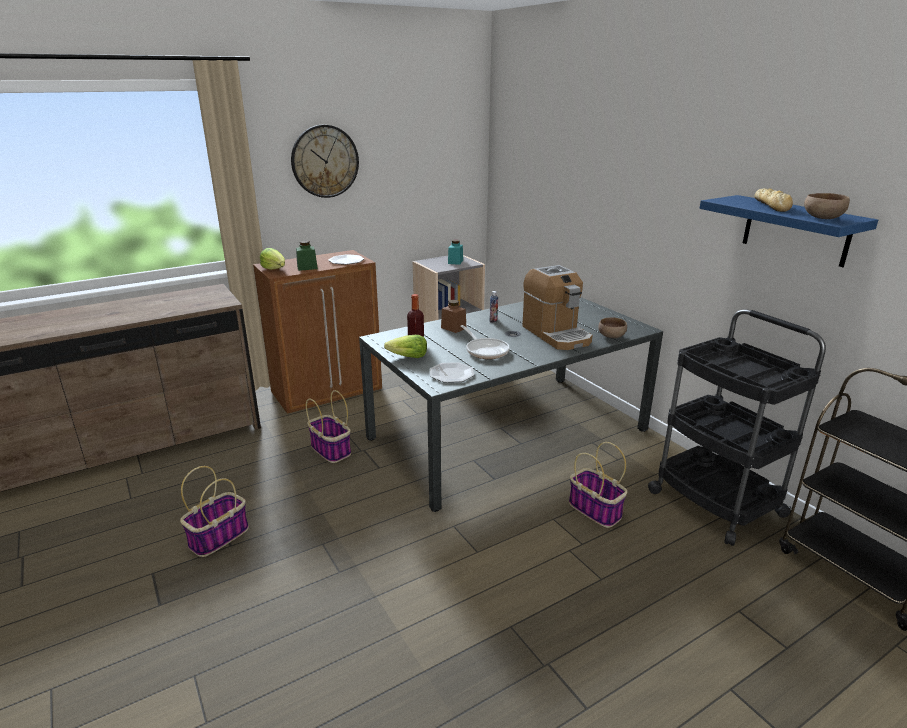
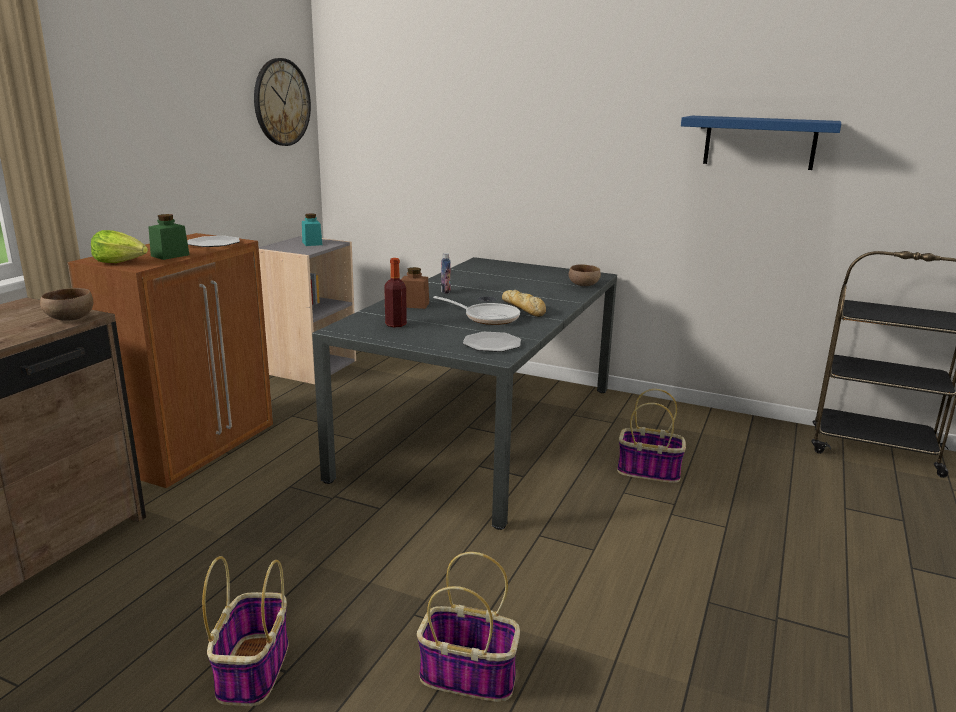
camera: 35 degrees left, 5 degrees down
(325, 161) = (141, 103): wall clock -> wall clock (281, 102)
(331, 450) = (291, 510): basket -> basket (470, 675)
(408, 357) = (413, 339): lettuce -> none
(556, 334) = (531, 292): coffee machine -> none
(714, 503) = (729, 433): black cart -> none
(772, 206) = (747, 118): bread -> bread (524, 308)
(822, 218) = (809, 120): brown bowl -> brown bowl (69, 319)

